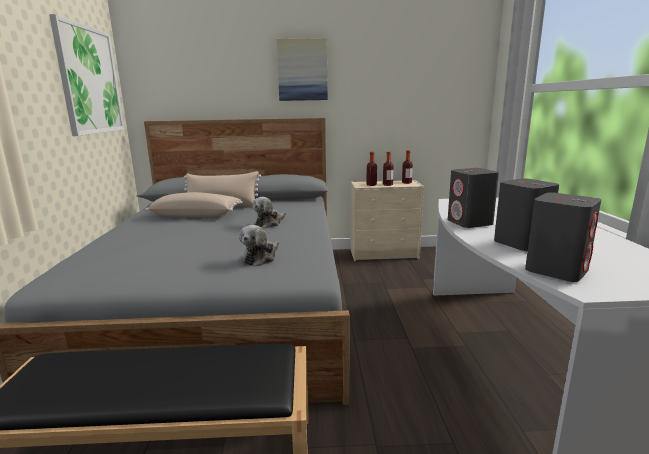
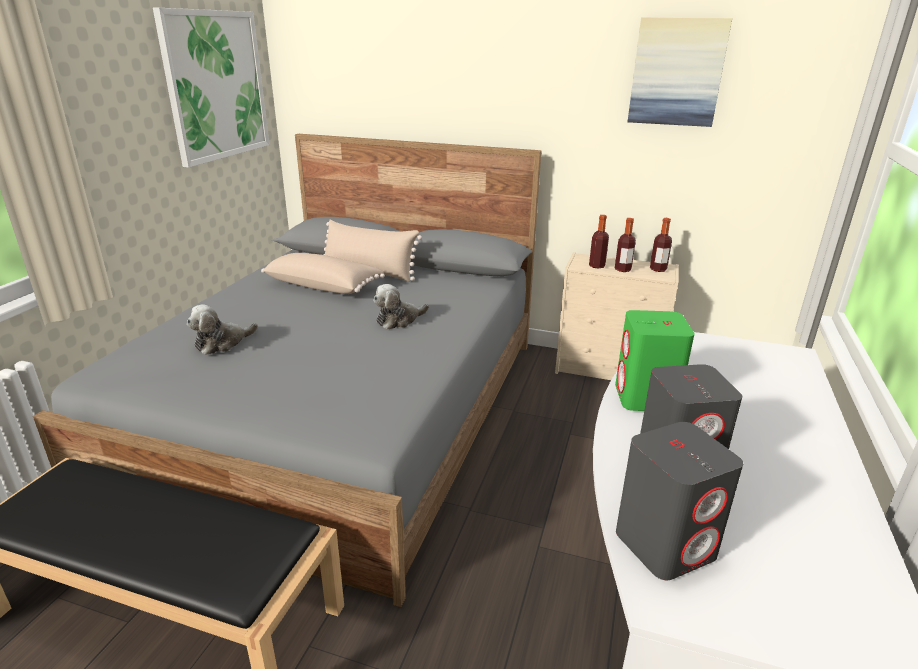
camera: 20 degrees right, 10 degrees up
(261, 258) = (336, 387): plush toy -> plush toy (222, 343)
(302, 70) = (515, 72): picture -> picture (677, 72)
(470, 223) = (646, 398): grey speaker -> green speaker

